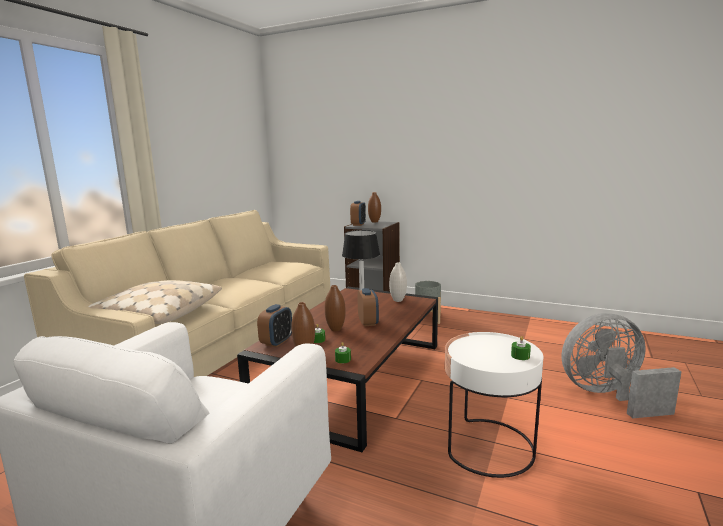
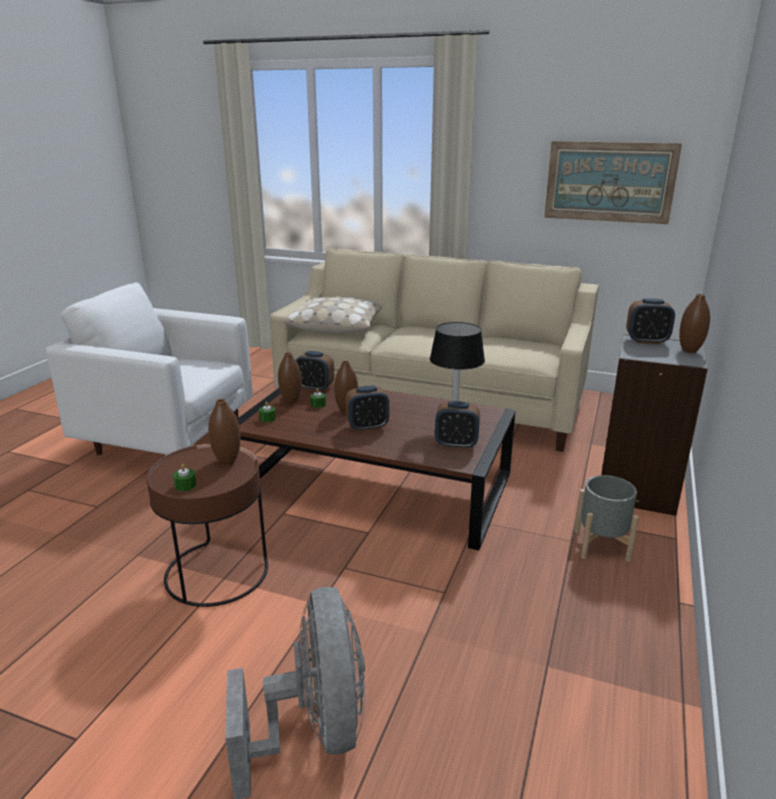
camera: 85 degrees right, 10 degrees up
(225, 155) = (609, 182): none -> picture
(398, 300) = (456, 444): white vase -> alarm clock
(473, 344) = (227, 461): none -> brown vase
(488, 447) = (216, 572): white side table -> brown side table

